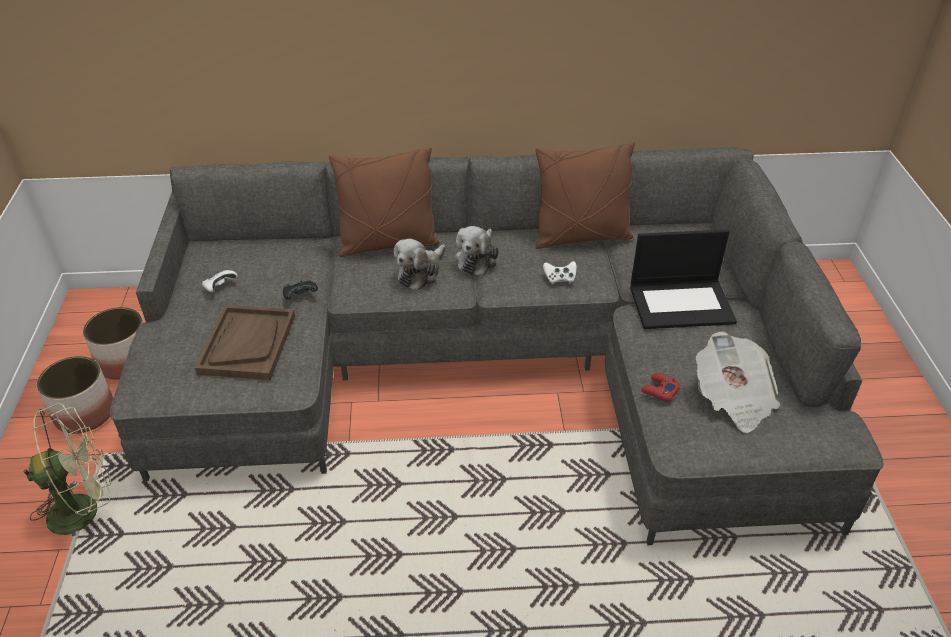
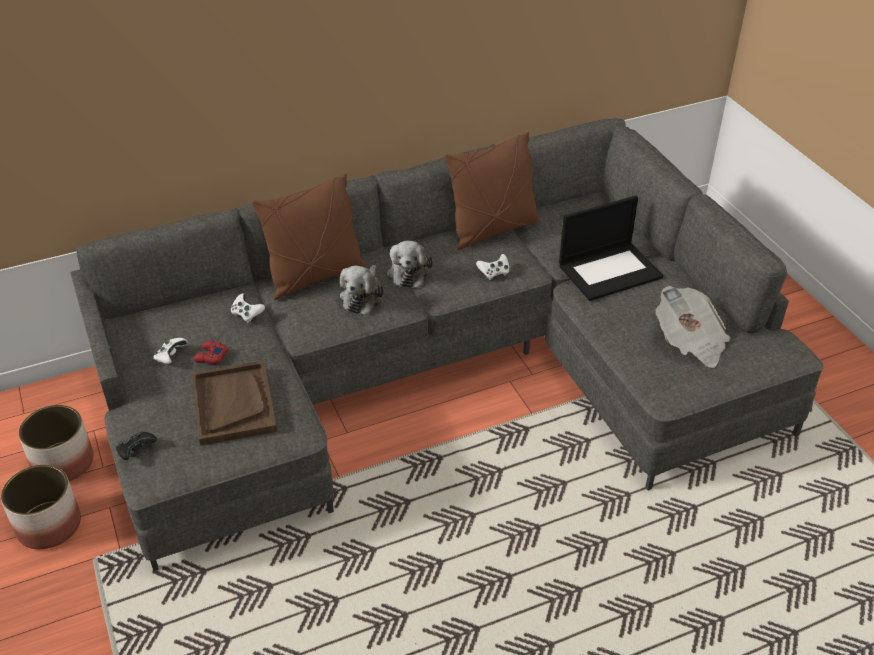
camera: 20 degrees left, 0 degrees up
(85, 509) = (106, 615): green fan -> none
(300, 296) = (258, 346): black game controller -> black game controller (136, 451)
(308, 264) = (247, 314): none -> white game controller
(659, 390) = (628, 350): red game controller -> red game controller (210, 356)

